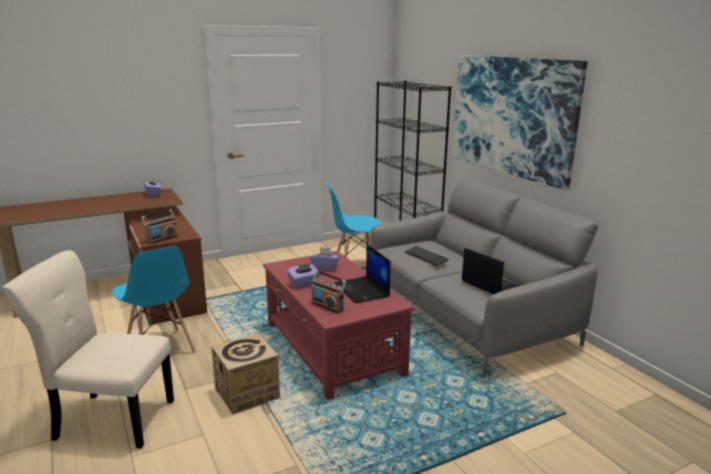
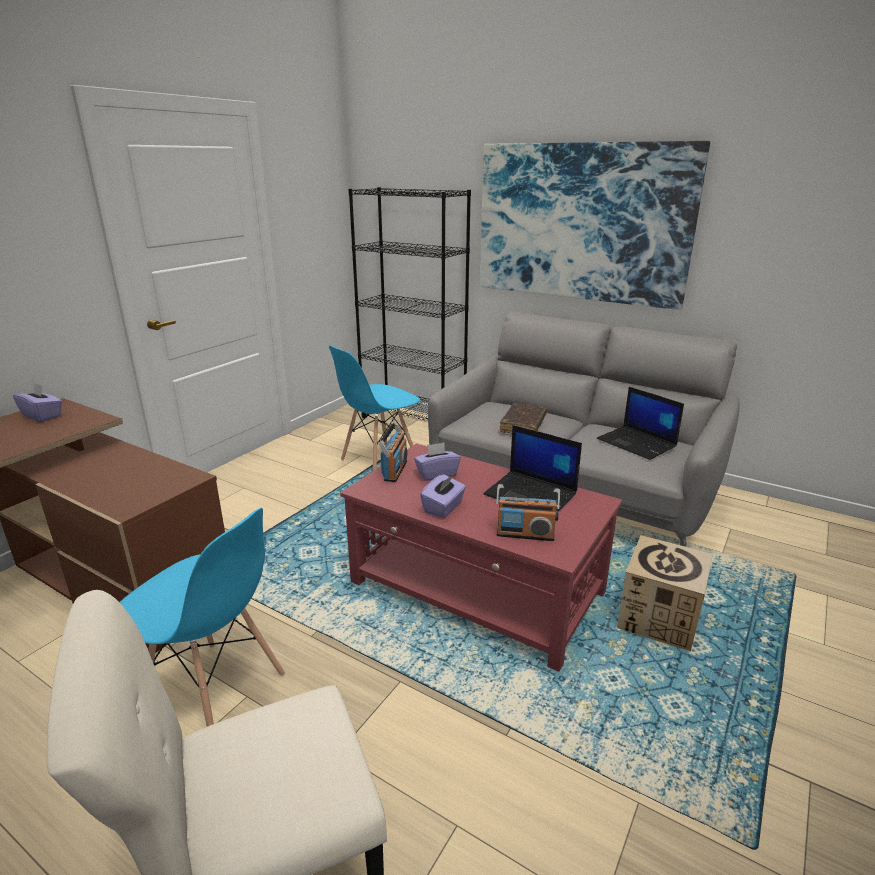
camera: 30 degrees left, 5 degrees up
(161, 239) = (144, 496): radio -> radio (395, 470)
(247, 393) = (442, 712): cardboard box -> cardboard box (659, 619)
(426, 257) = (523, 425): keyboard -> brown book
(490, 284) = (637, 443): laptop -> laptop turned 150 degrees counterclockwise

